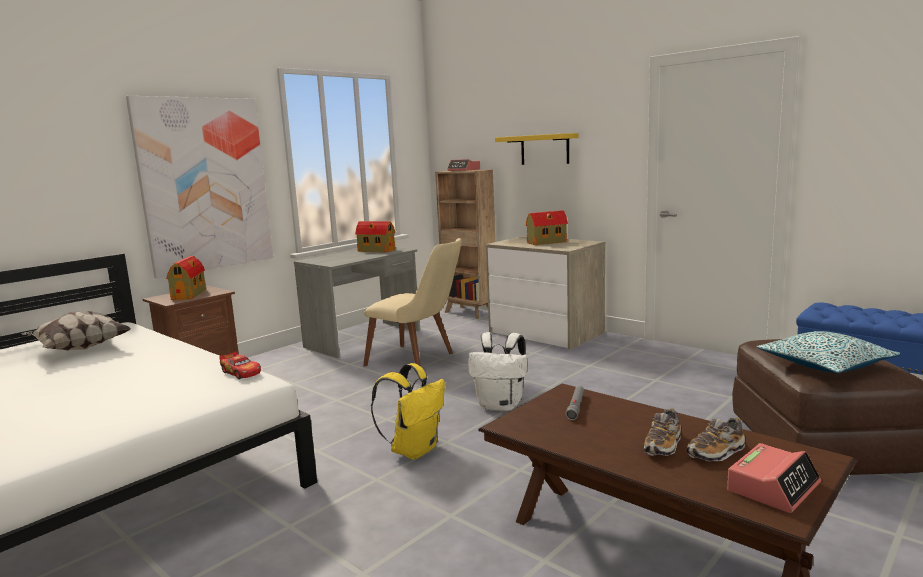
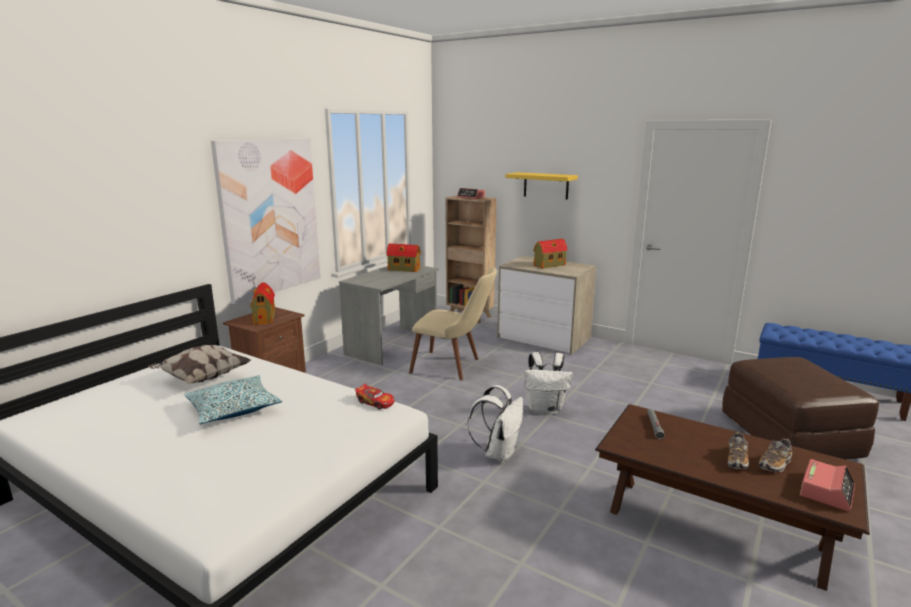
camera: 10 degrees left, 5 degrees up
(414, 450) = (499, 453): yellow backpack -> white backpack
(824, 364) = (805, 383): pillow -> pillow (233, 408)

